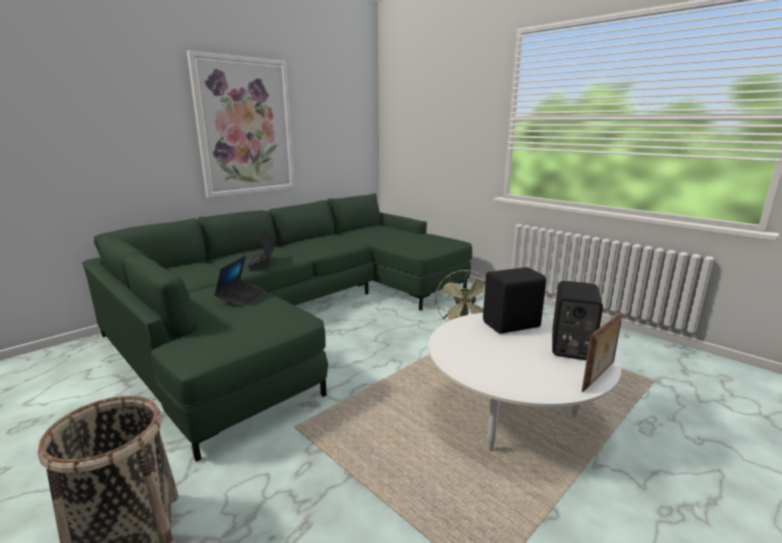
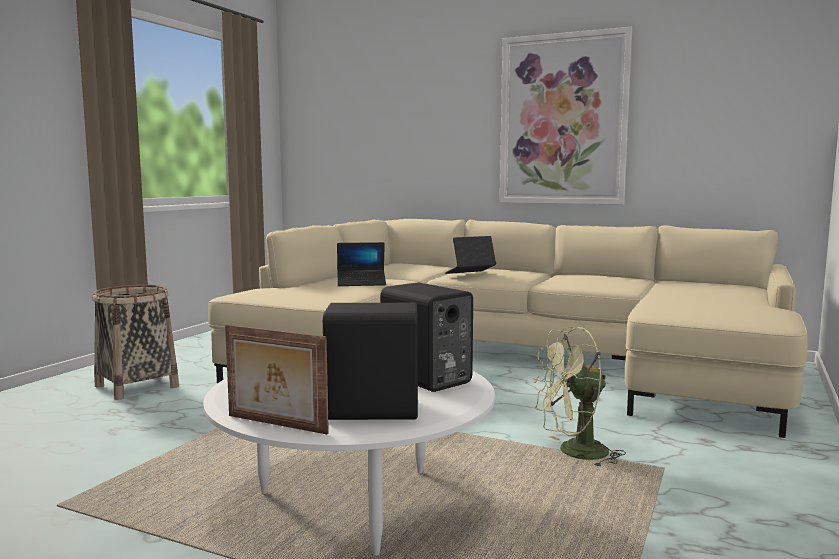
camera: 70 degrees right, 10 degrees down
(298, 314) = (507, 361): green sofa -> beige sofa

